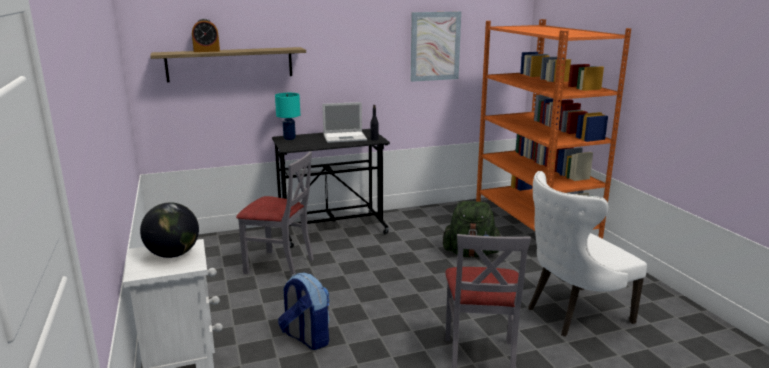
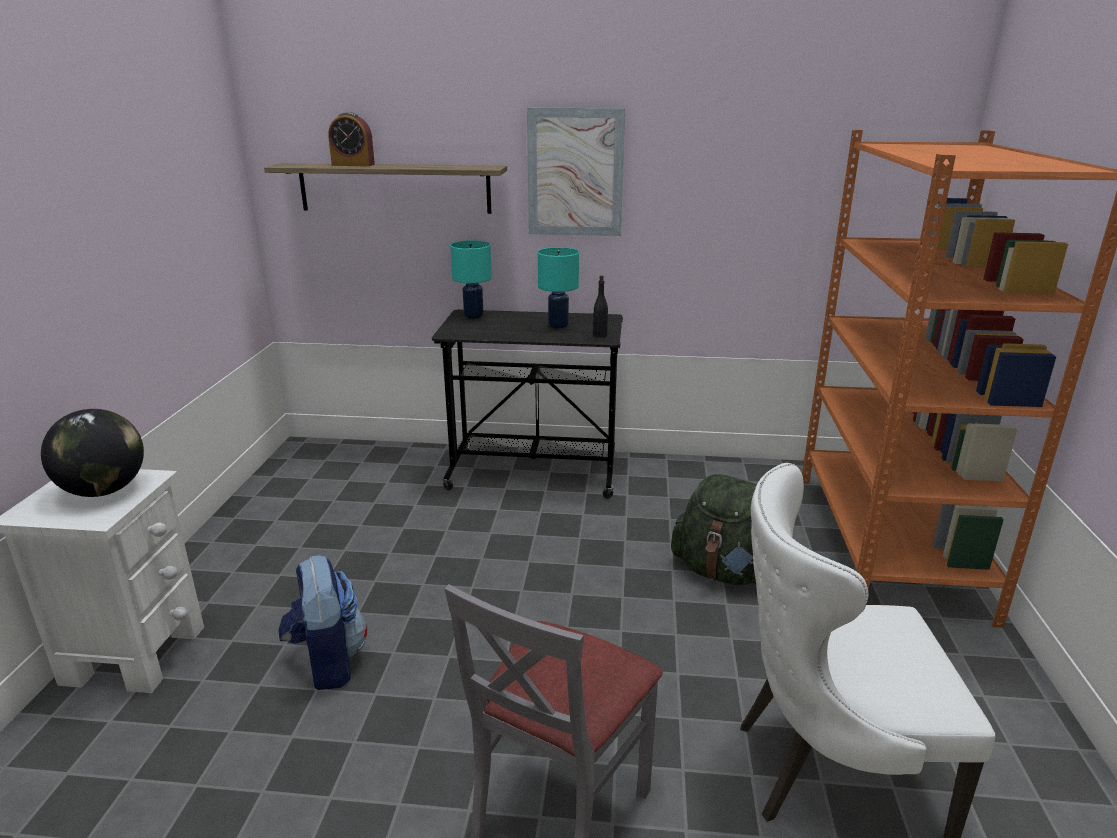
camera: 25 degrees right, 5 degrees up
(279, 265) = (407, 516): grey chair -> none
(345, 137) = (559, 325): laptop -> turquoise table lamp
(435, 46) = (756, 176): picture -> picture (575, 173)

